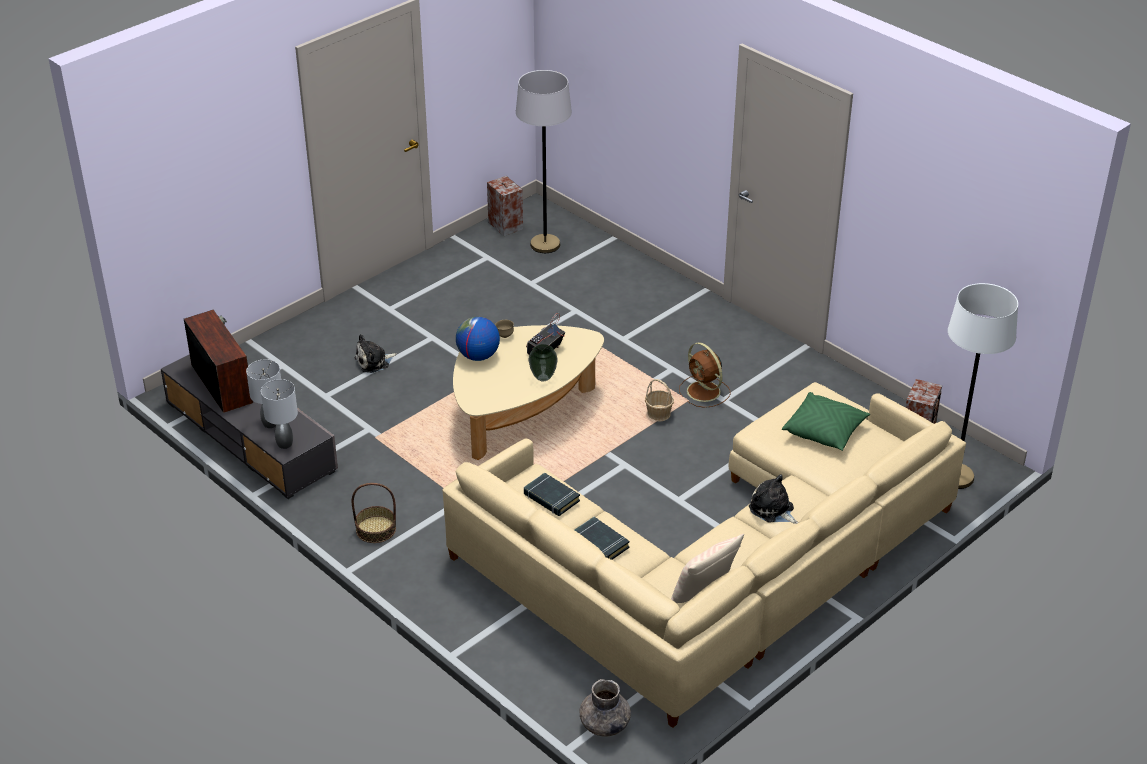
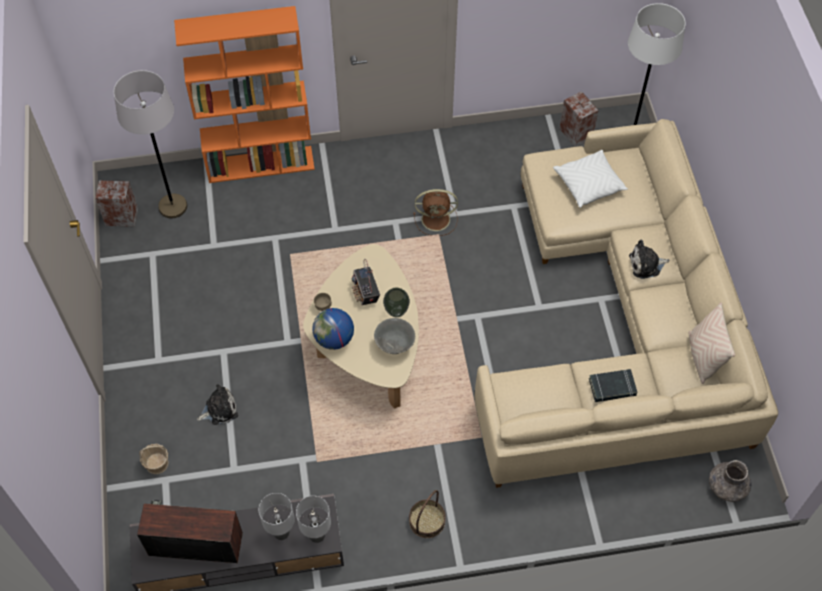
camera: 55 degrees left, 20 degrees up
(374, 362) = (219, 409): plush toy -> plush toy turned 120 degrees counterclockwise
(508, 392) = (395, 345): none -> grey bowl
(551, 498) = (540, 389): black book -> none
(643, 268) = (261, 164): none -> orange bookcase
(658, 413) = (438, 261): basket -> basket (157, 463)
(824, 431) = (589, 184): green pillow -> white pillow

